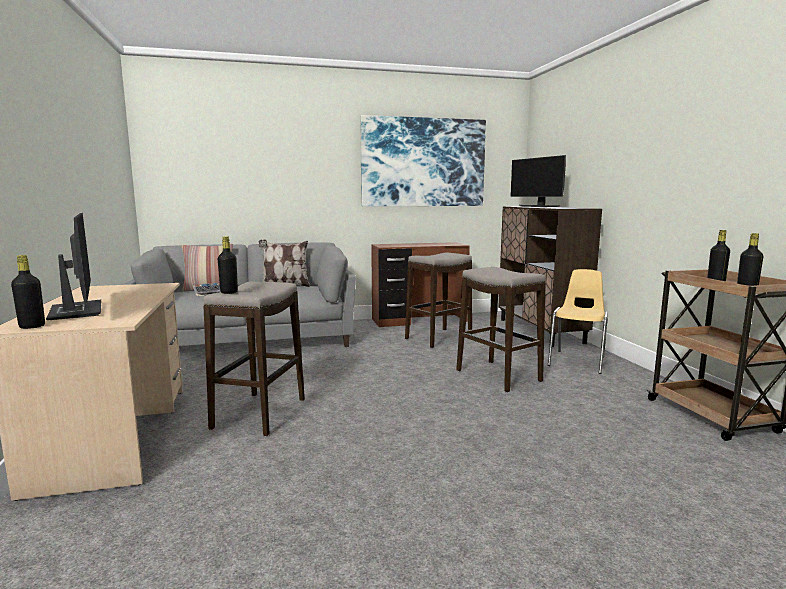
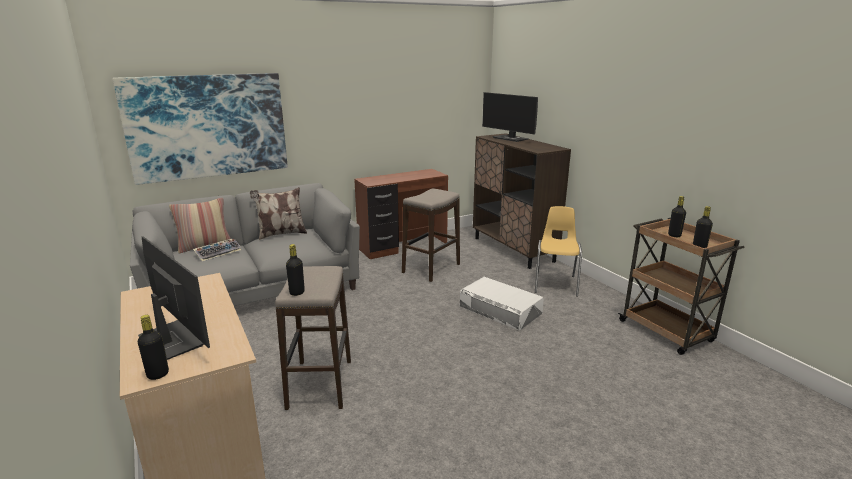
camera: 15 degrees left, 10 degrees up
(423, 162) = (399, 94): picture -> picture (208, 126)
(498, 376) = (500, 309): stool -> white storage box

